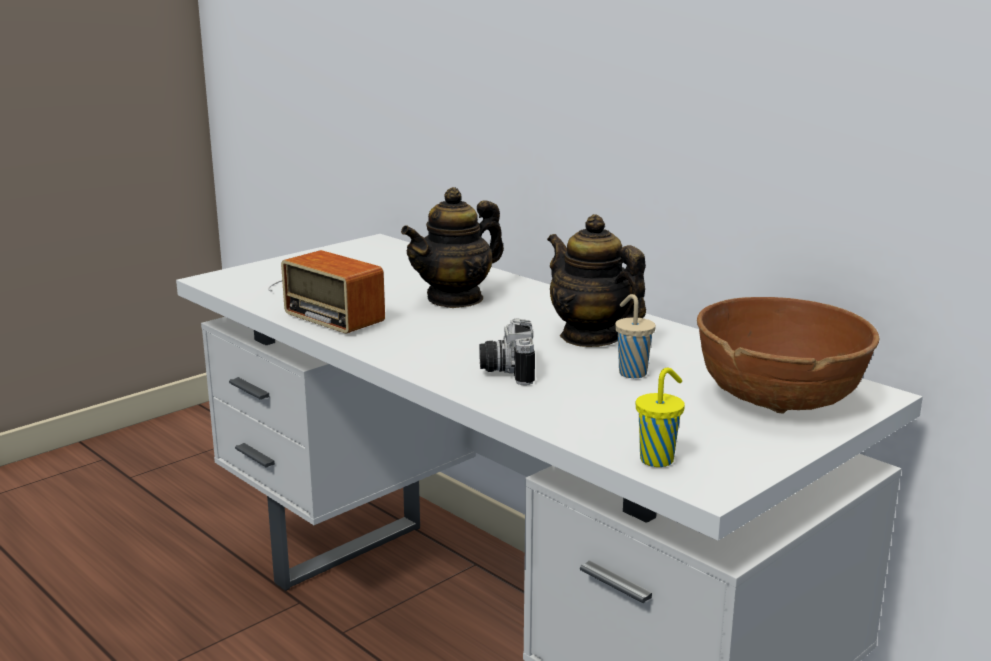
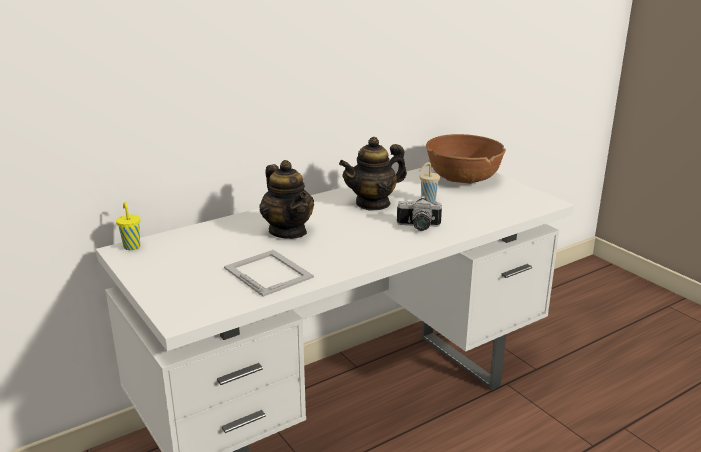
camera: 80 degrees left, 5 degrees up
(328, 300) = (268, 272): radio -> picture frame
(658, 459) = (526, 207): yellow cup -> yellow cup (131, 246)

